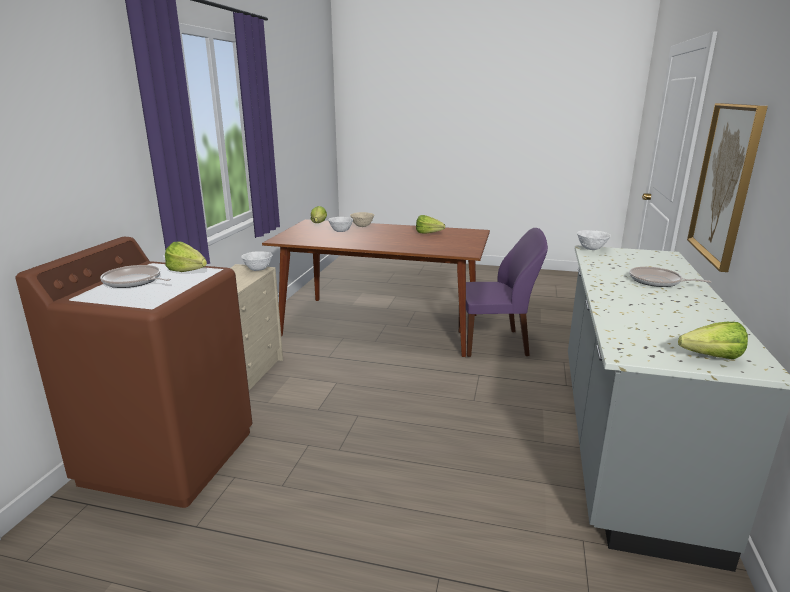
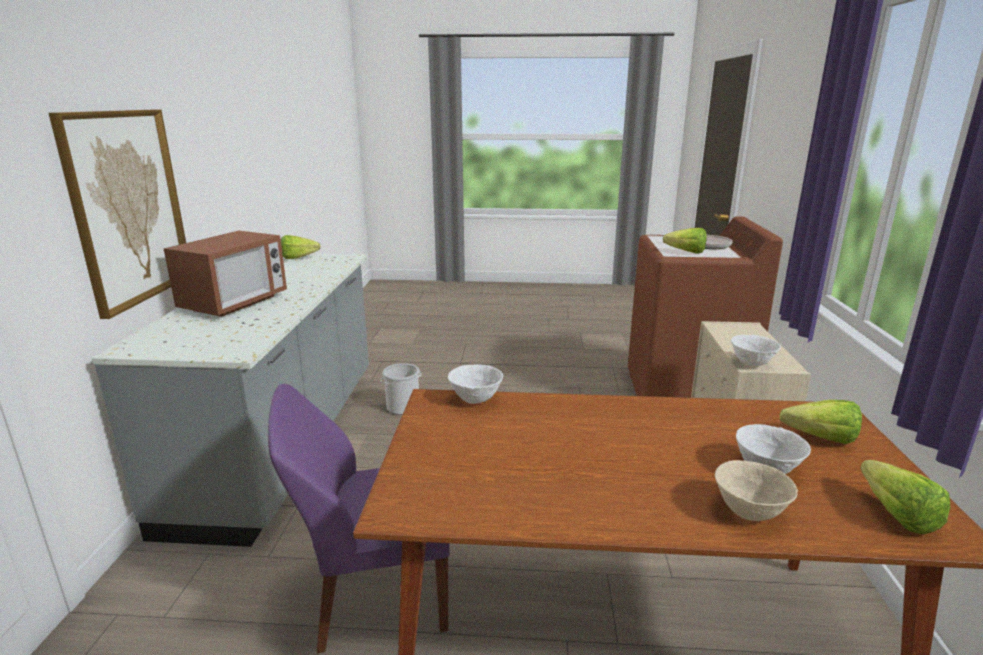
camera: 170 degrees right, 0 degrees up
(430, 234) = (526, 478): lettuce -> lettuce (814, 437)
(515, 476) = (403, 407): none -> bucket
(591, 249) = (235, 352): white bowl -> white bowl (475, 399)
(657, 281) = (235, 303): frying pan -> microwave

